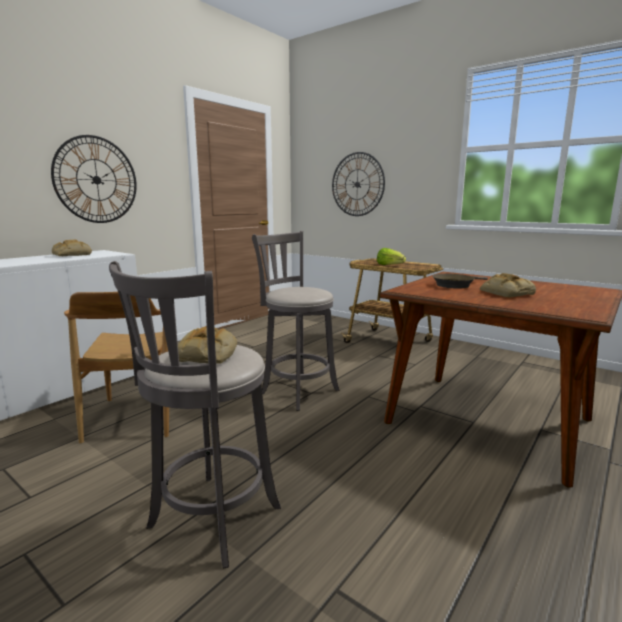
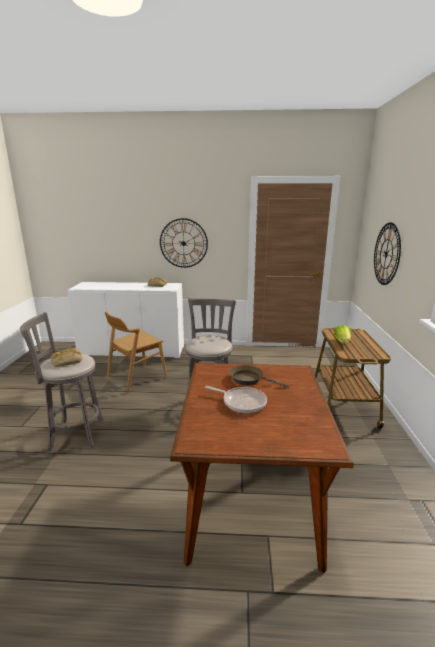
camera: 55 degrees right, 5 degrees up
(505, 293) = (242, 402): bread -> frying pan

